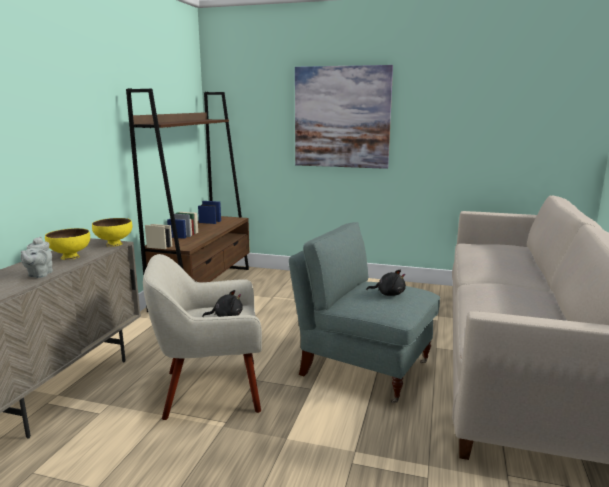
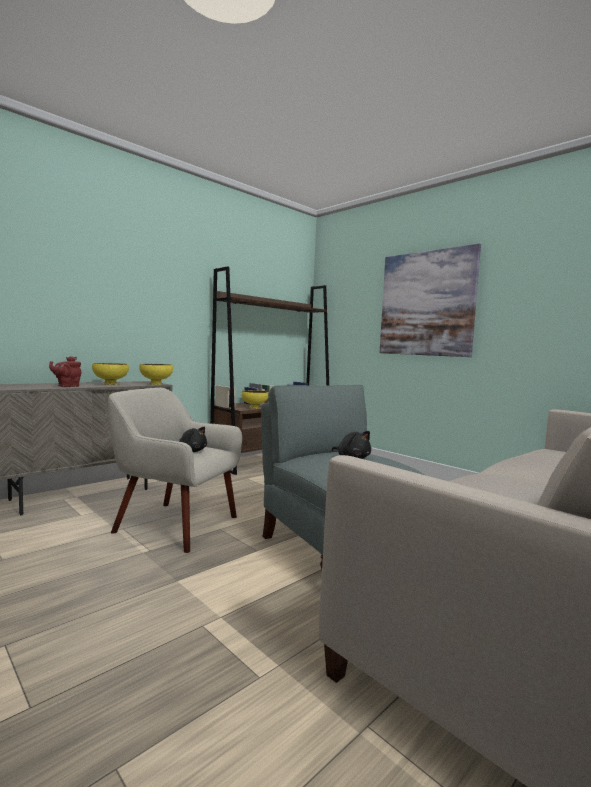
camera: 30 degrees right, 10 degrees down
(39, 275) = (67, 386): grey teapot -> red teapot
(193, 243) = (254, 408): none -> yellow bowl

